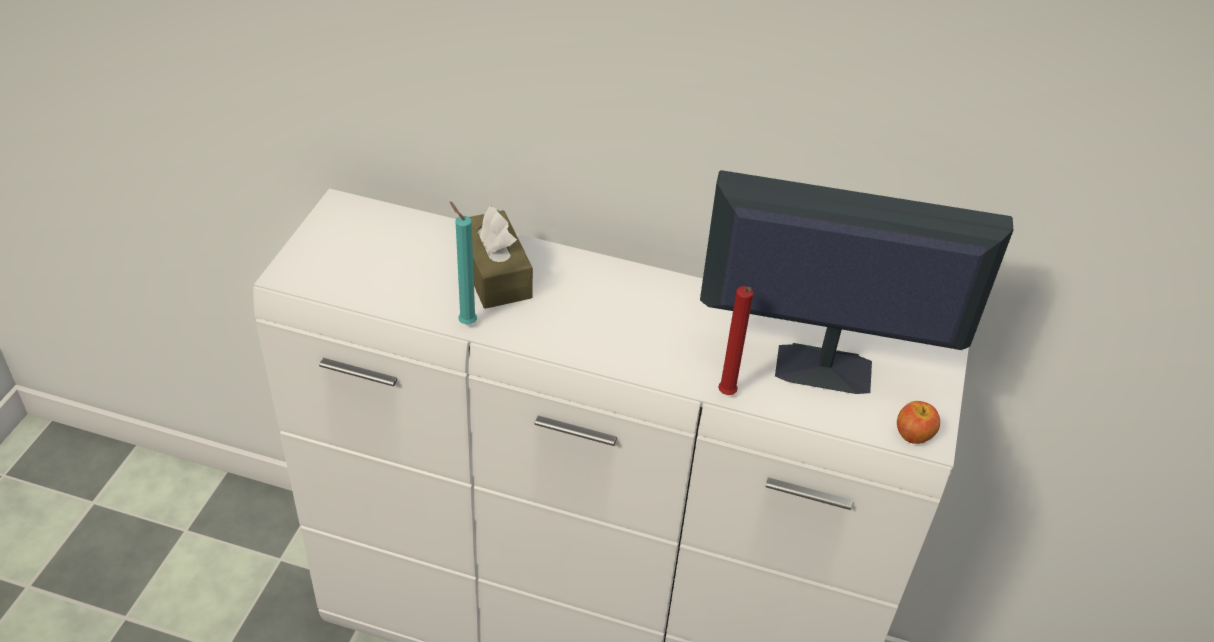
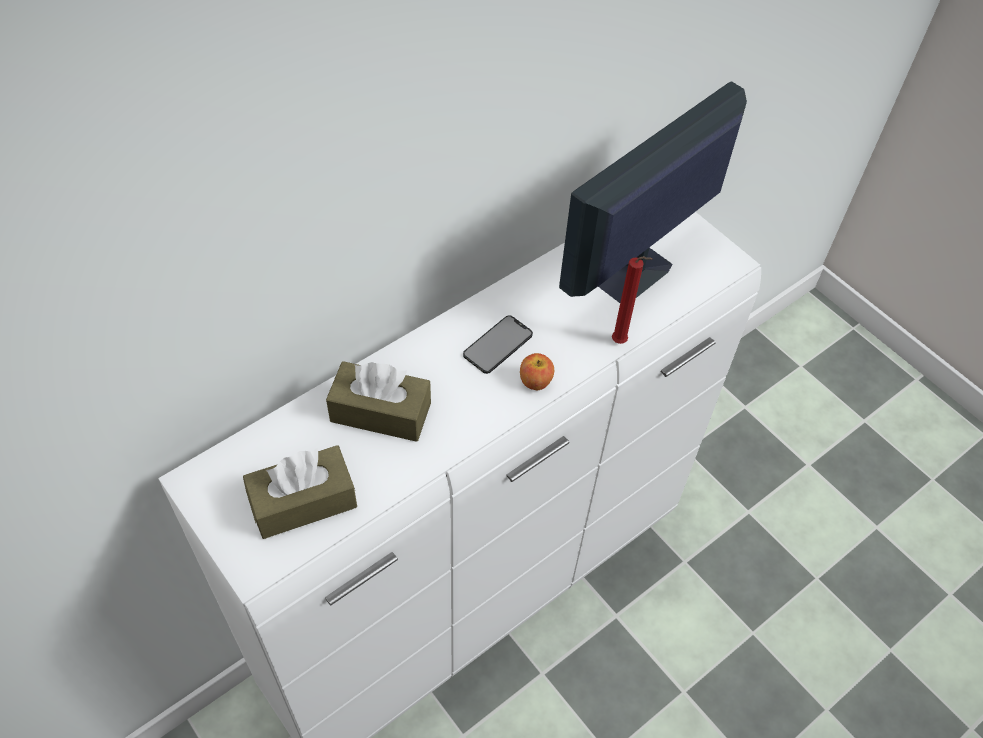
camera: 55 degrees left, 10 degrees up
(369, 271) = (303, 502): none -> brown tissue box
(465, 322) = (422, 463): turquoise candle -> none
(637, 312) = (498, 344): none -> phone
(914, 435) = (723, 266): apple -> apple (535, 381)

